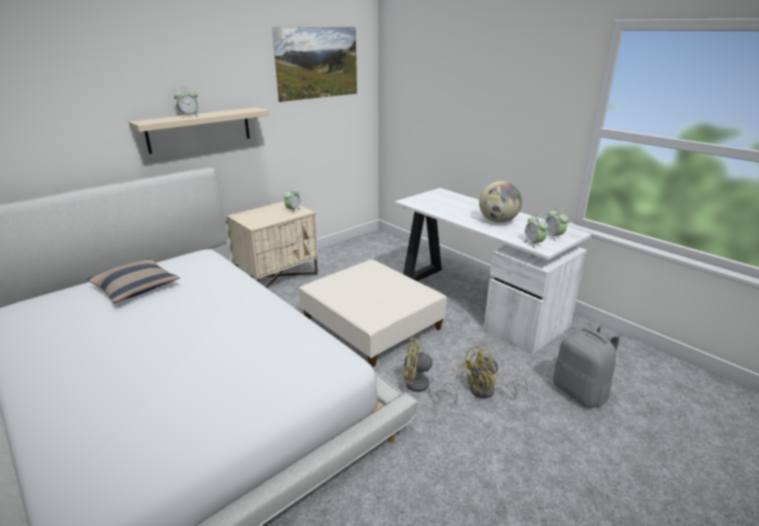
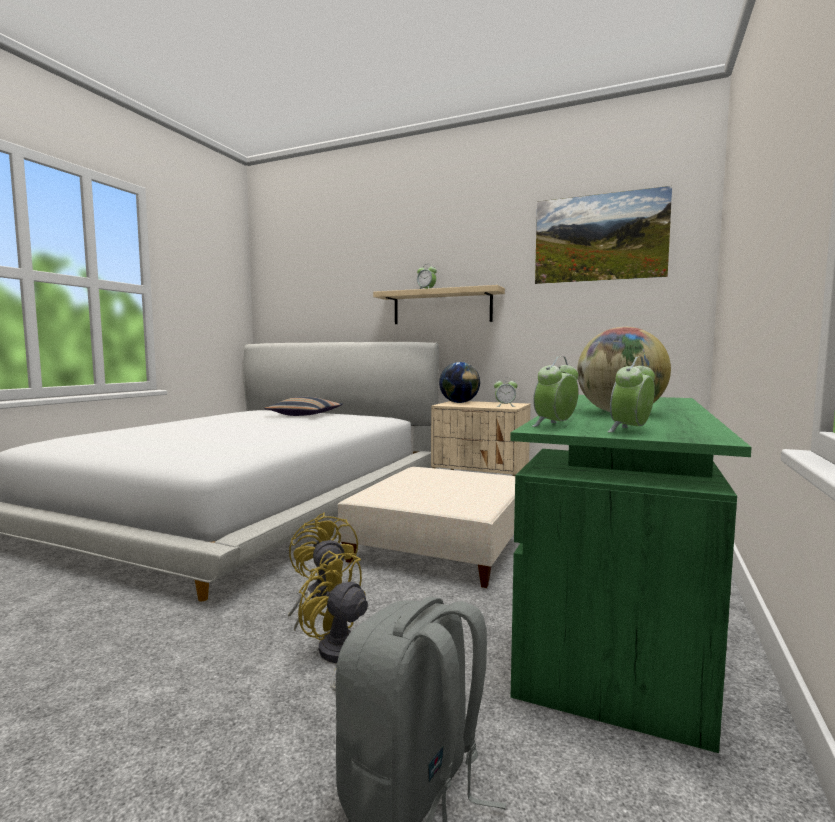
camera: 65 degrees right, 20 degrees down
(249, 217) = (459, 402): none -> globe
(476, 302) = (619, 604): white desk -> green desk

